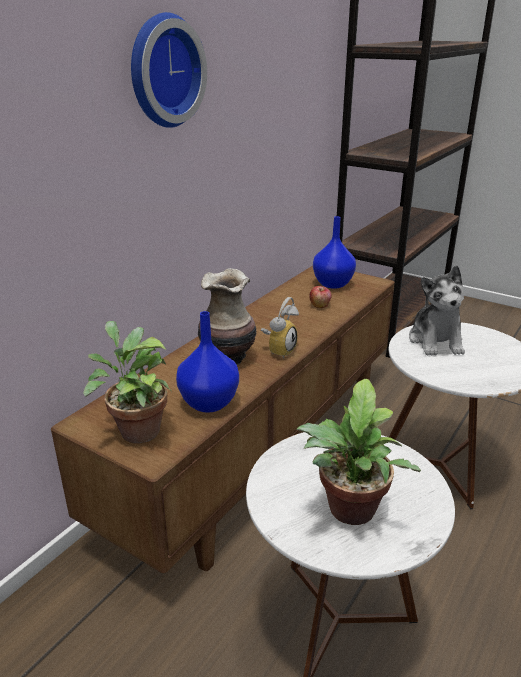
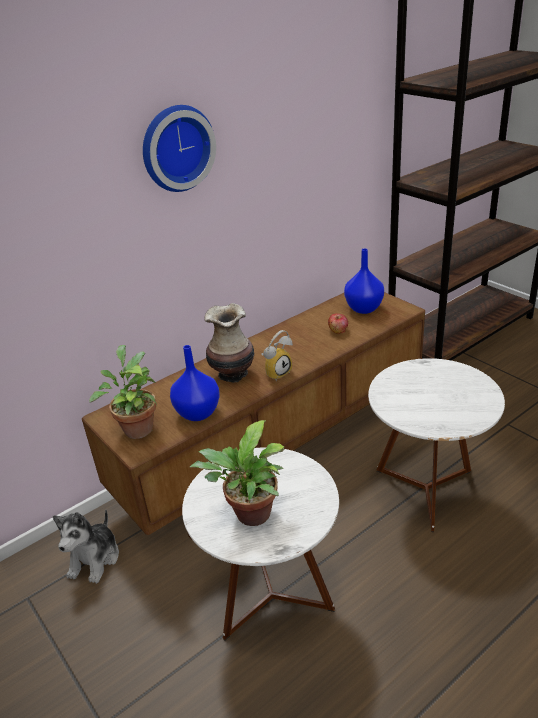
camera: 20 degrees right, 5 degrees up
(436, 341) = (419, 379): plush toy -> plush toy (95, 559)

